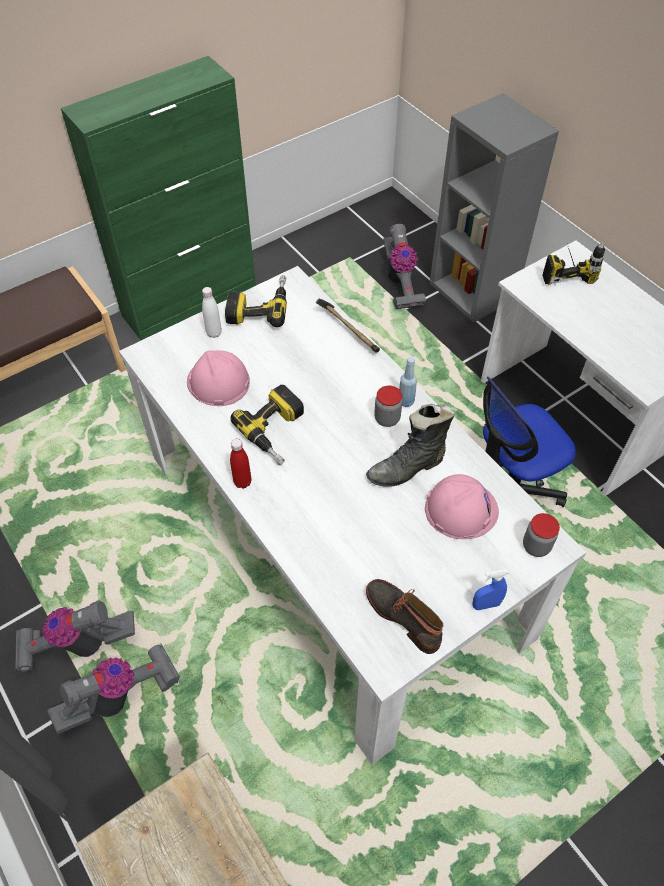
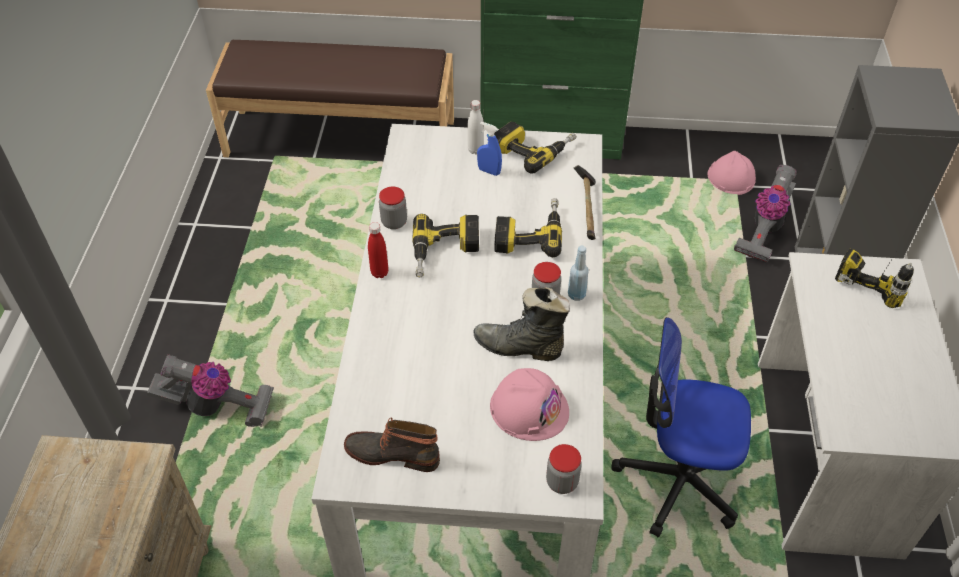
camera: 40 degrees right, 5 degrees down
(78, 644) = (224, 349): vacuum cleaner -> none
(210, 433) = (394, 222): none -> jar
(218, 382) = (440, 188): pink hard hat -> pink hard hat (731, 177)
(324, 375) = (529, 233): none -> power drill
(404, 617) = (393, 453): boot -> boot turned 75 degrees counterclockwise
(486, 604) = (467, 493): blue spray bottle -> blue spray bottle (489, 171)

